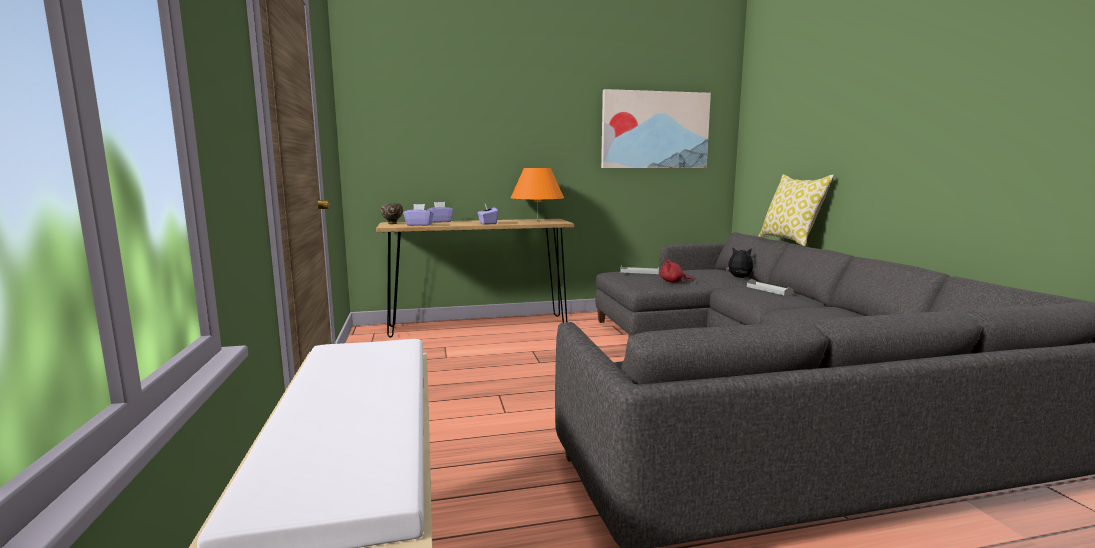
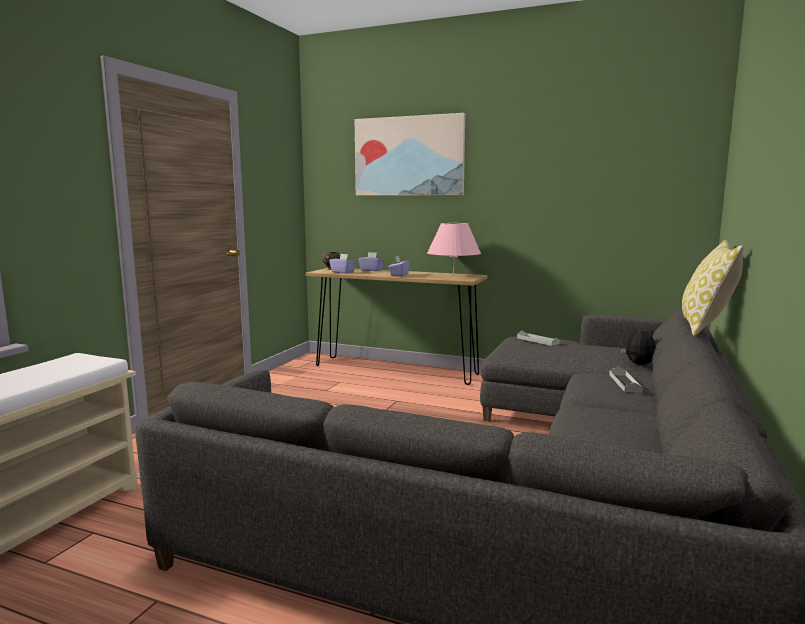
camera: 35 degrees right, 0 degrees up
(537, 220) = (453, 275): orange table lamp -> pink table lamp
(654, 130) = (602, 181): picture -> picture (409, 156)
(673, 282) = (546, 356): red plush toy -> none

